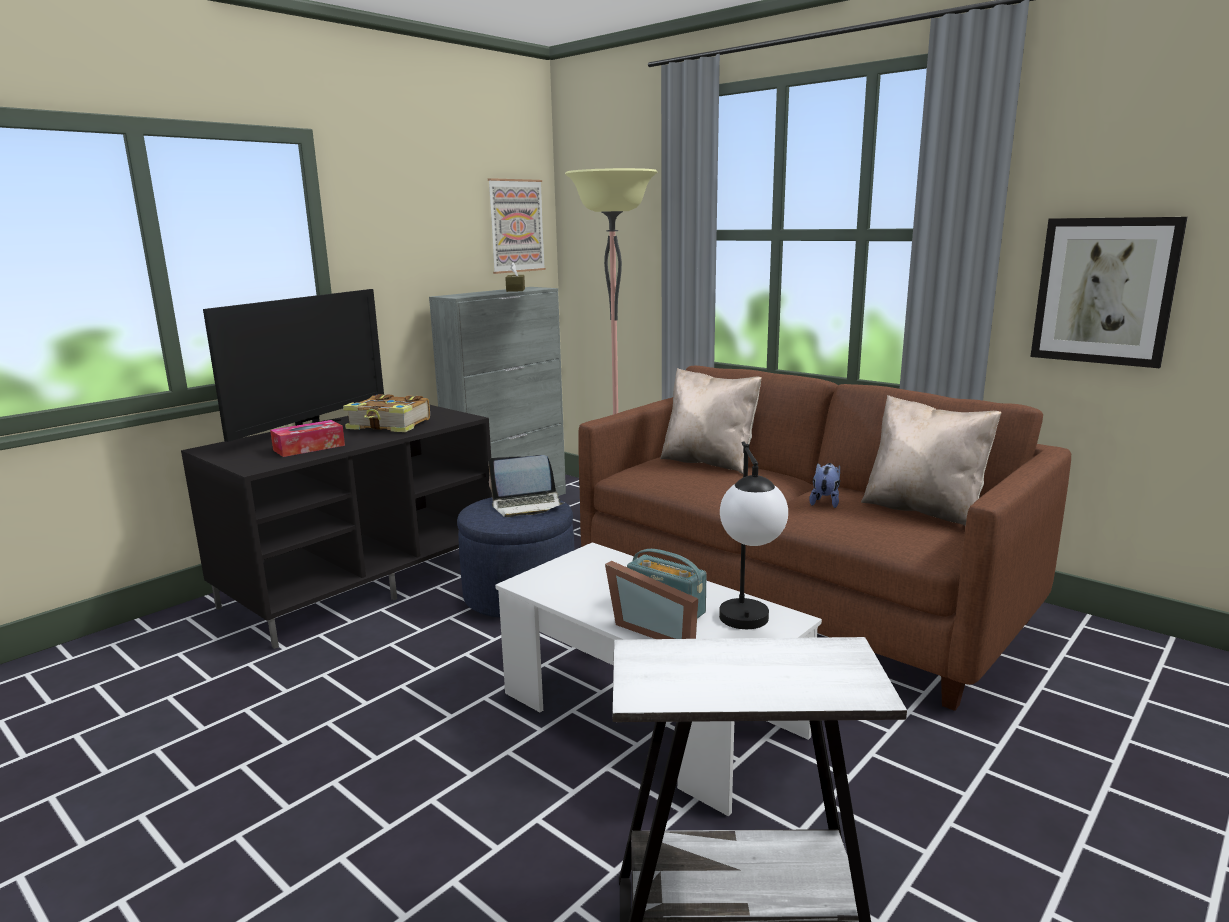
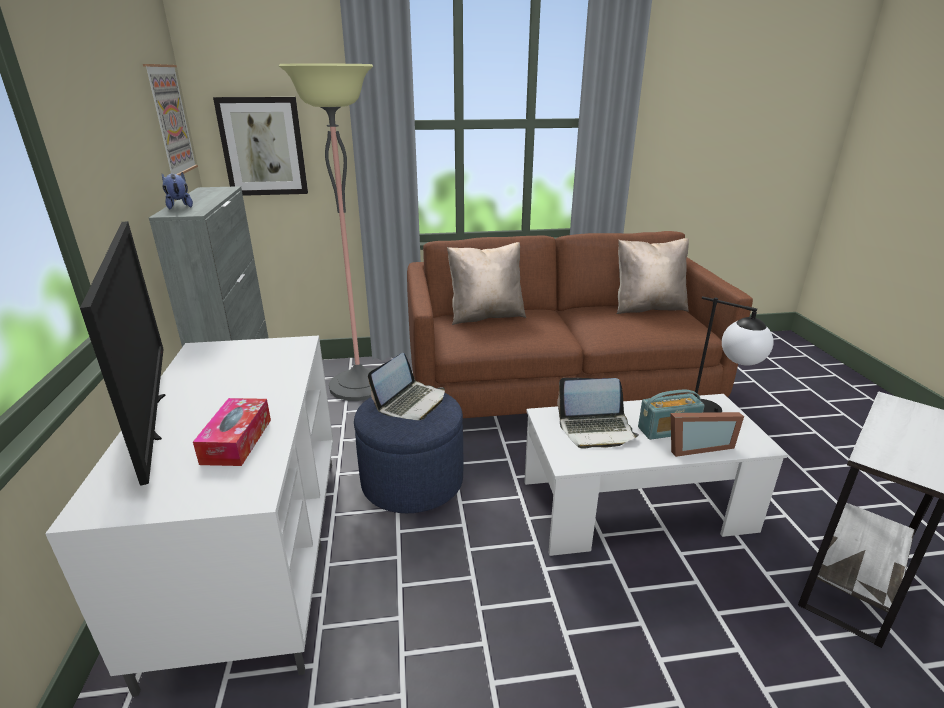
camera: 50 degrees left, 10 degrees up
(363, 581) = (252, 553): black tv stand -> white tv stand
(390, 425) = (246, 379): book -> none
(515, 290) = (209, 194): brown tissue box -> none
(604, 578) = (596, 430): none -> laptop
(825, 502) = (602, 320): plush toy -> plush toy (179, 206)
(1104, 291) = (677, 156): picture -> picture (263, 147)

